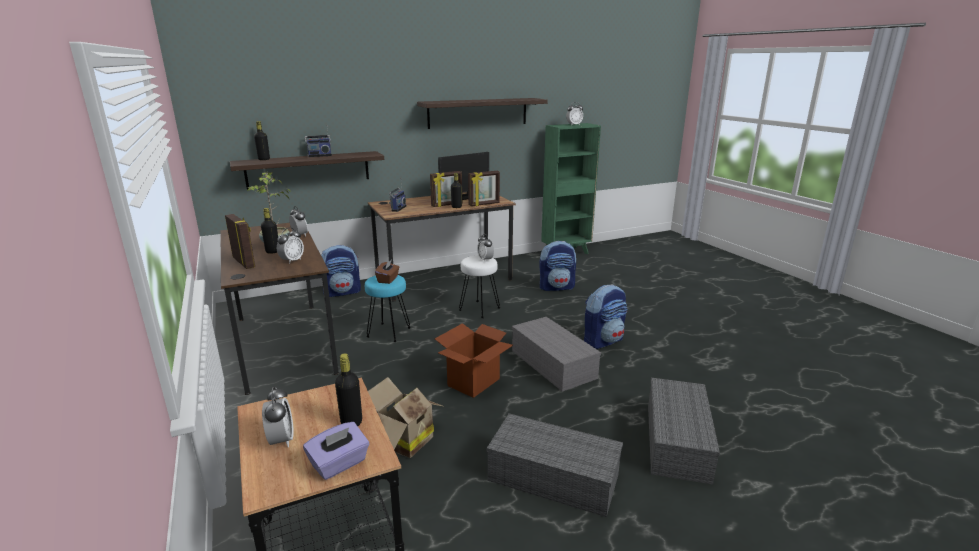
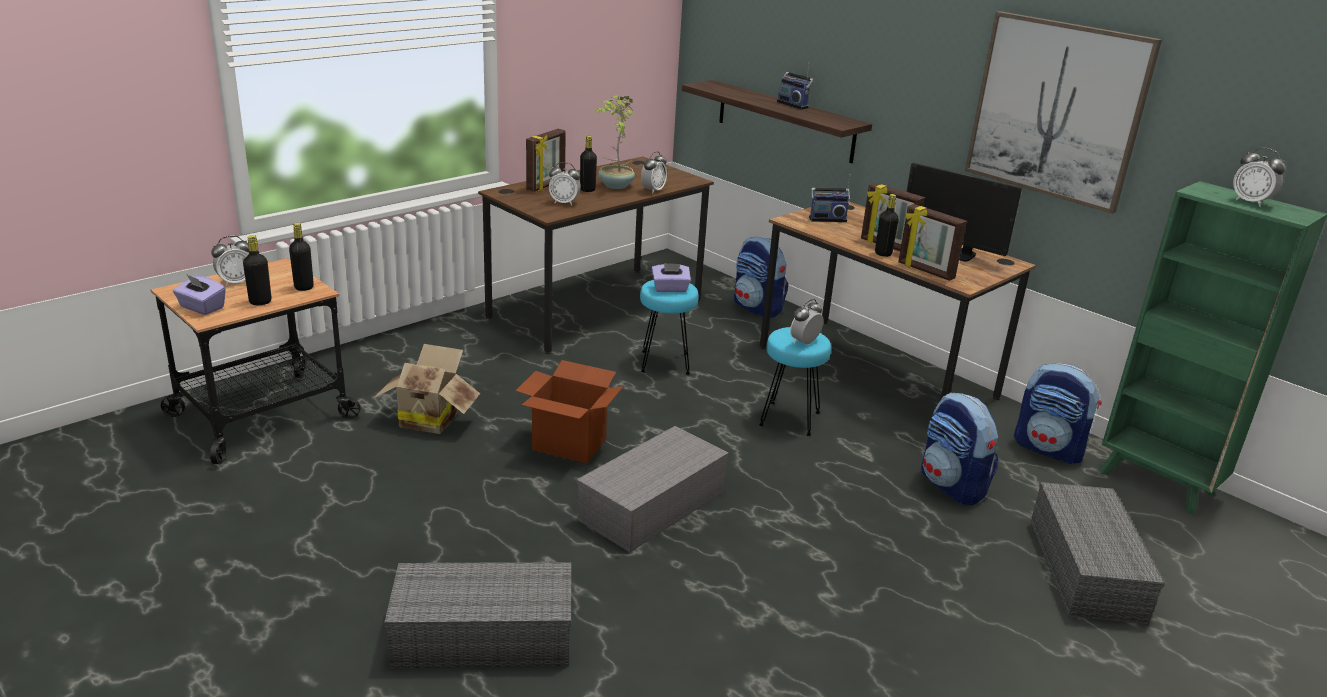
camera: 70 degrees right, 5 degrees up
(264, 159) = (735, 89): black bottle -> black bottle (304, 287)
(388, 279) = (670, 289): brown tissue box -> purple tissue box
(478, 113) = (1057, 110): shelf -> picture
(479, 309) = (789, 418): white stool -> turquoise stool
(551, 478) = (383, 525): grey storage box -> grey storage box (1083, 568)
(603, 341) = (763, 553): backpack -> backpack (1049, 449)

